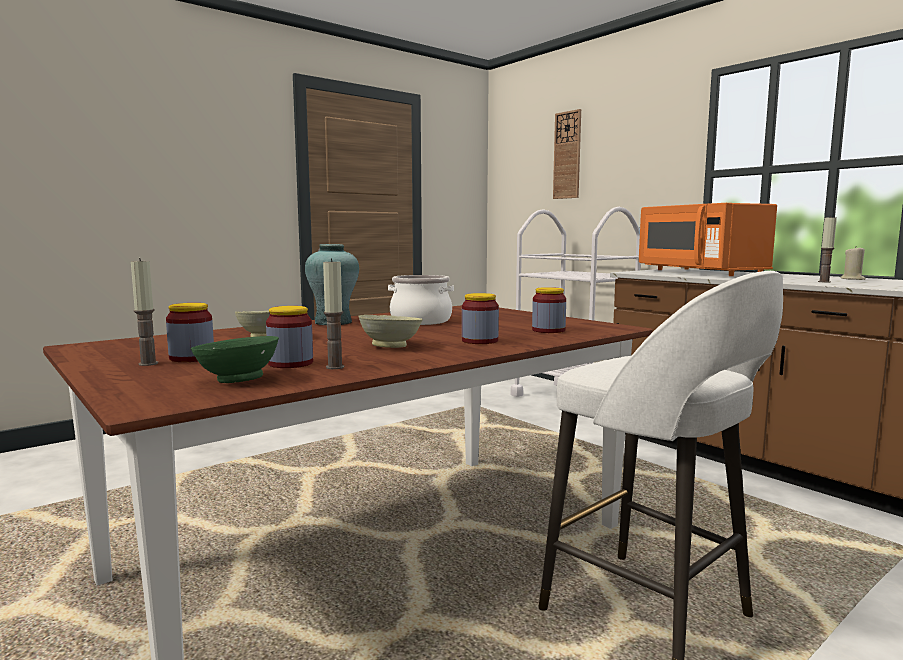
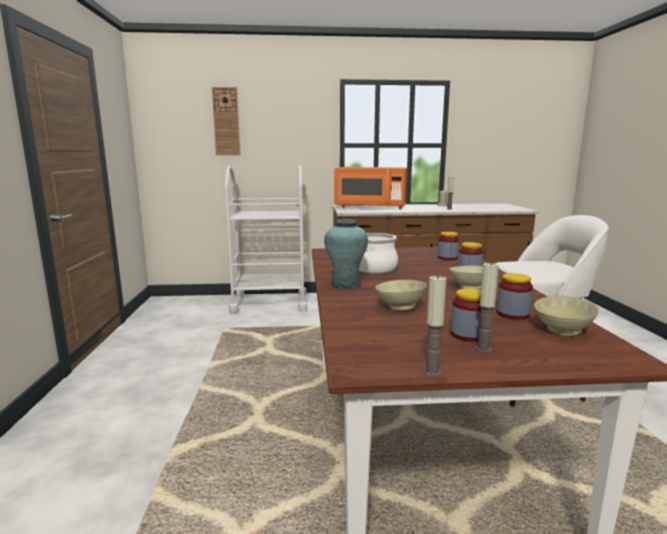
camera: 55 degrees left, 5 degrees up
(238, 379) = (561, 331): green bowl -> beige bowl
(335, 367) = (532, 307): candle -> candle (432, 372)

